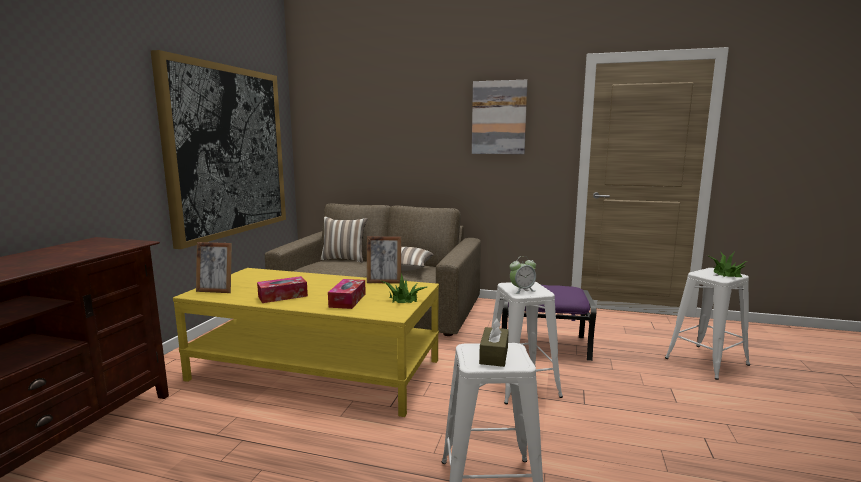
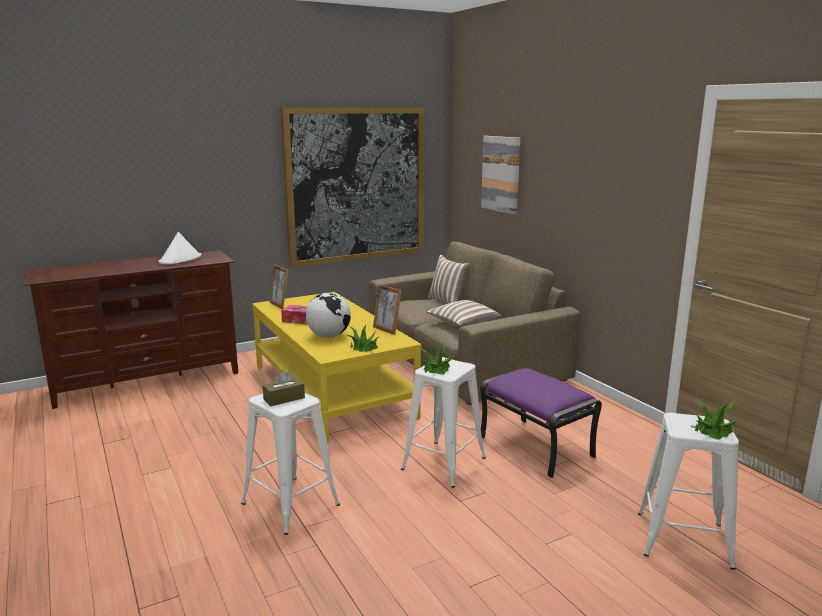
camera: 45 degrees right, 5 degrees up
(65, 252) = (180, 259): none -> white hat
(347, 300) = (329, 336): tissue box -> globe
(499, 118) = (608, 165): picture -> picture (501, 174)
(522, 290) = (437, 368): alarm clock -> potted plant

